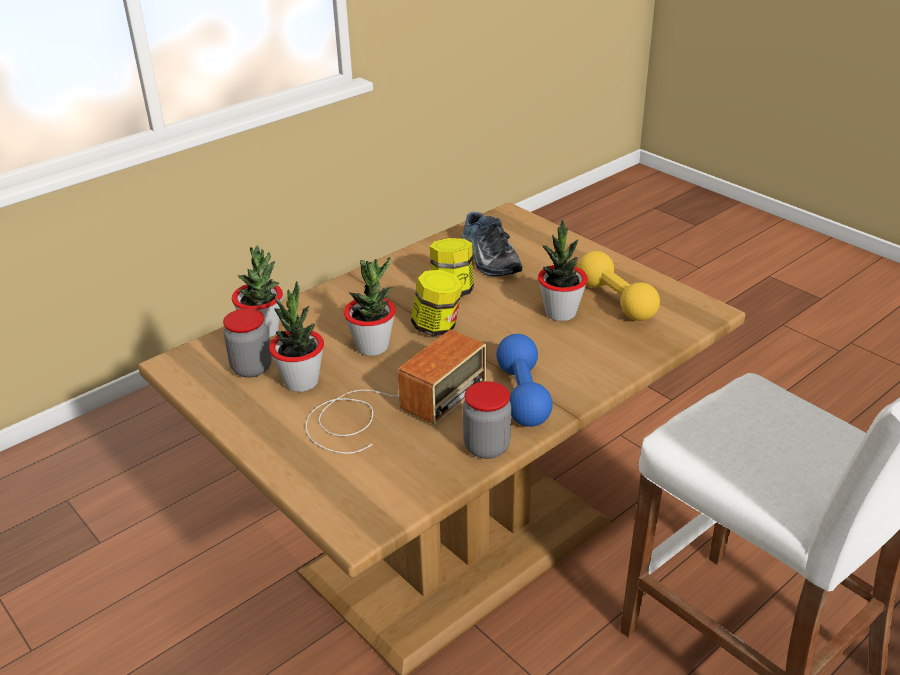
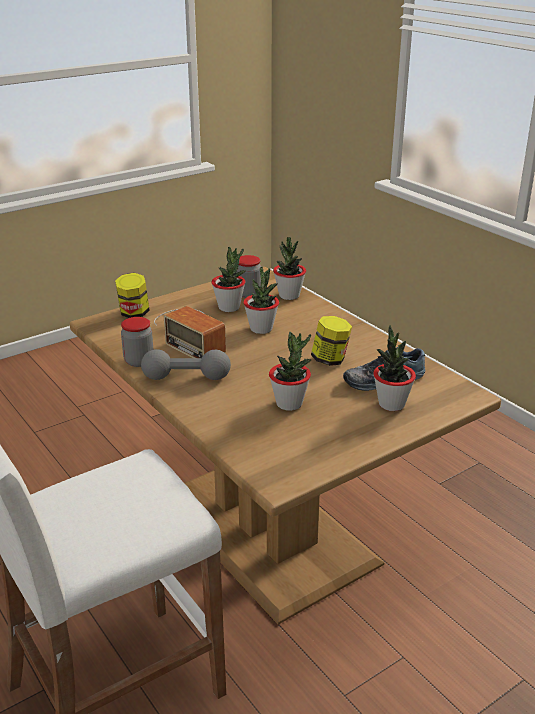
camera: 95 degrees right, 5 degrees down
(437, 327) = (280, 351): jar -> jar (134, 313)
(522, 395) = (186, 377): blue dumbbell -> grey dumbbell
(540, 253) = (391, 404): none -> potted plant
(615, 300) = (304, 433): yellow dumbbell -> none

